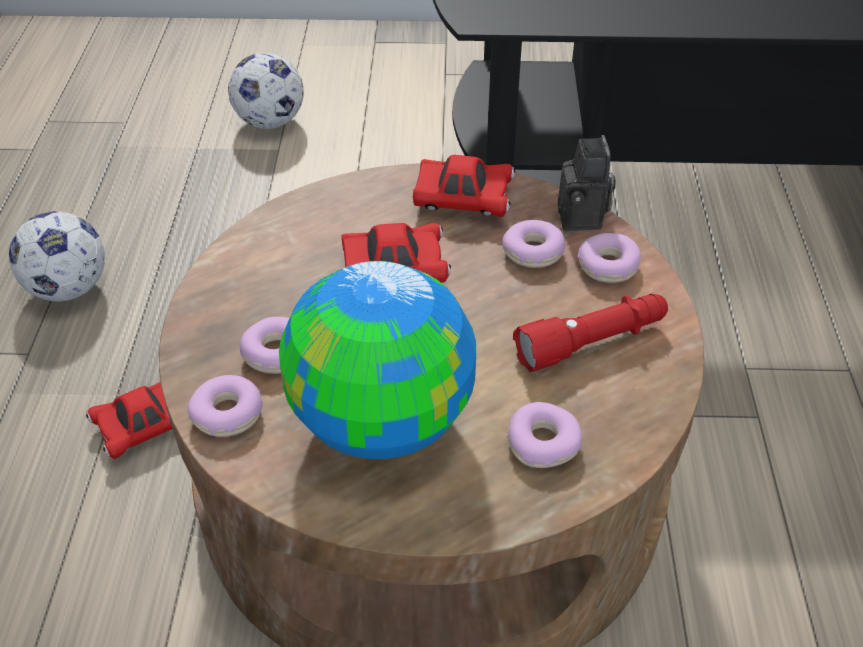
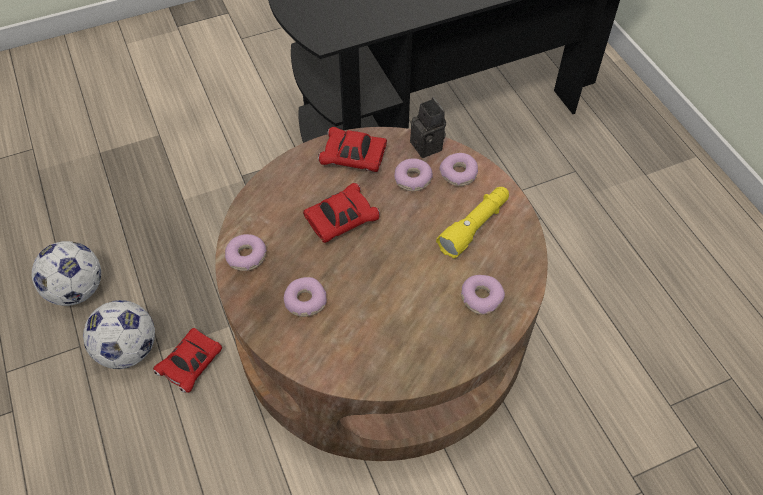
camera: 25 degrees left, 10 degrees up
(228, 414) = (302, 350): donut -> donut (246, 256)
(270, 122) = (140, 115): football -> football (128, 350)
(383, 422) = (391, 319): globe -> none
(463, 201) = (353, 158): red toy car -> red toy car turned 150 degrees counterclockwise
(592, 342) = (475, 226): red flashlight -> yellow flashlight

